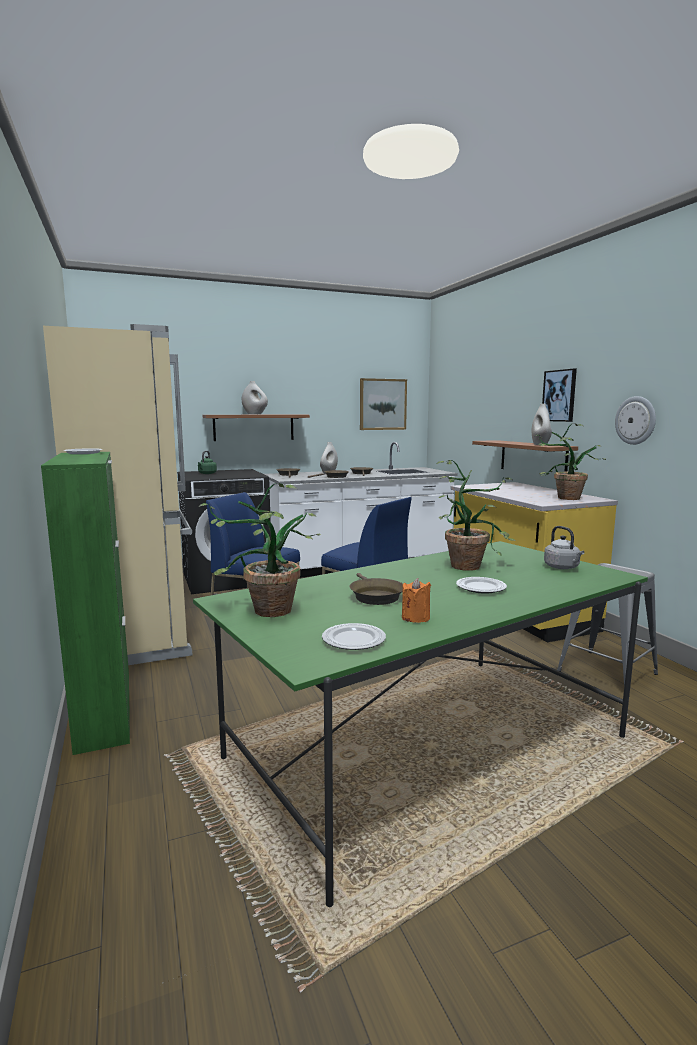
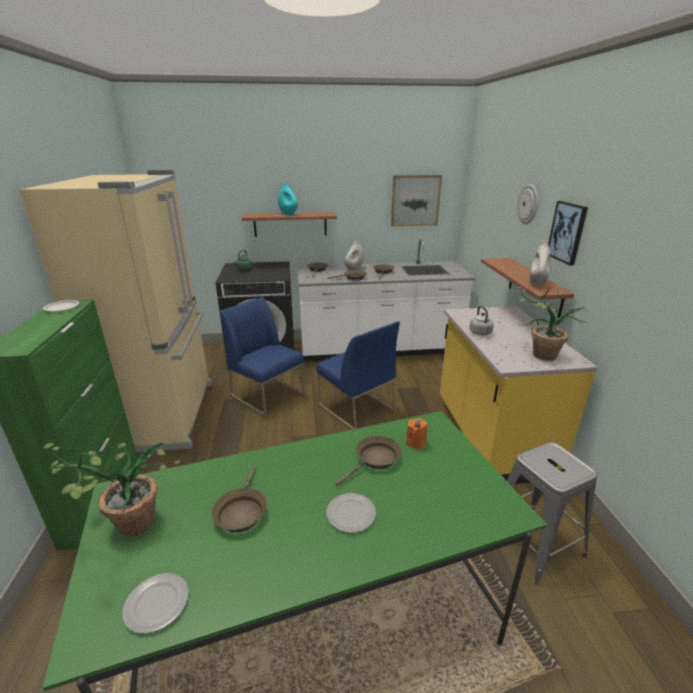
camera: 15 degrees right, 15 degrees up
(255, 414) = (288, 214): white vase -> turquoise vase
(415, 618) = (244, 569): orange candle -> orange candle (416, 443)
(470, 565) = (375, 460): potted plant -> brown frying pan
(562, 567) = (465, 483): grey kettle -> grey kettle (481, 333)
(636, 420) = (632, 289): wall clock -> wall clock (528, 204)

